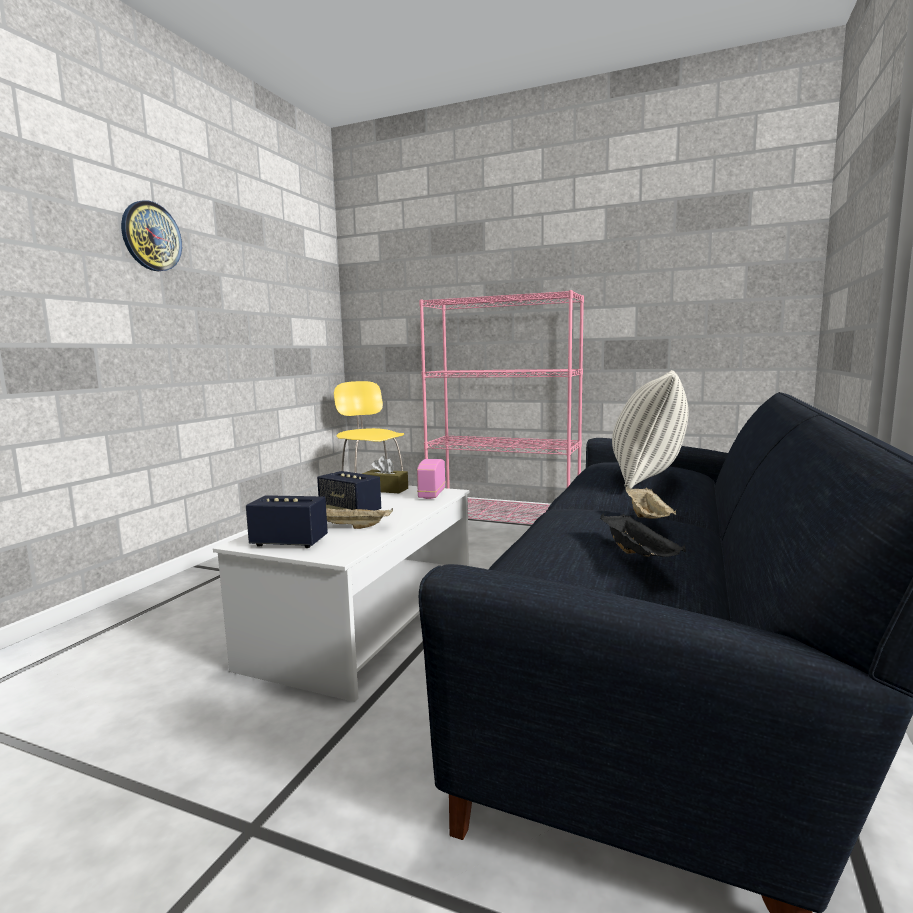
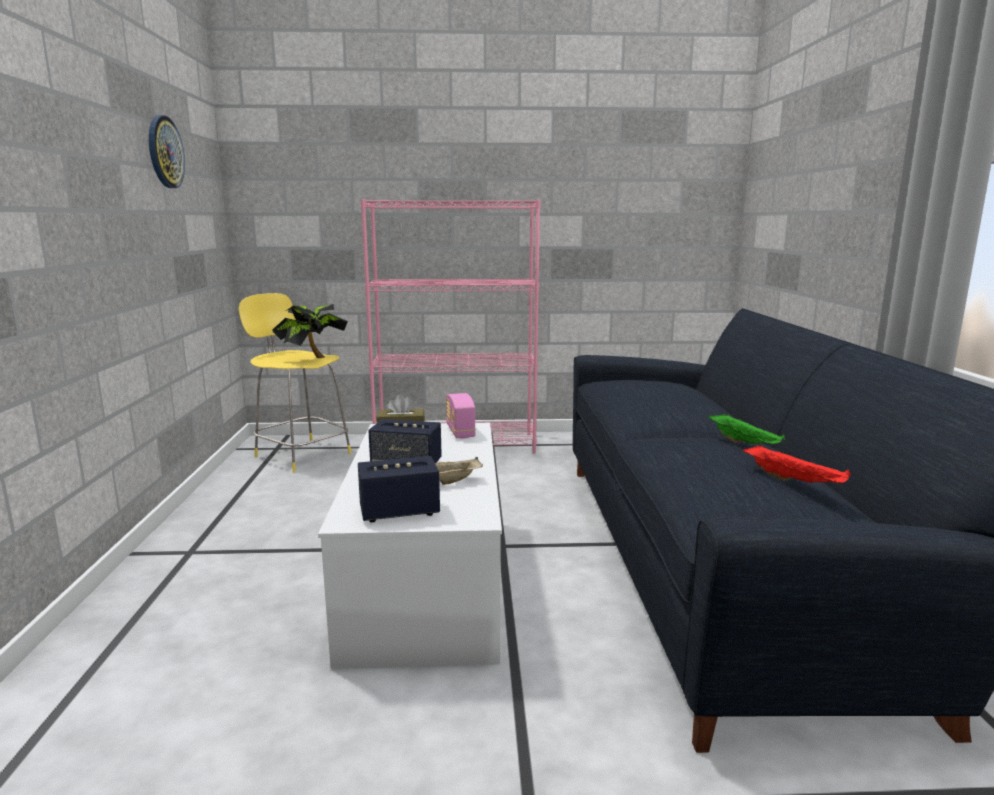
camera: 25 degrees left, 5 degrees up
(151, 236) = (52, 112): wall clock -> wall clock (165, 152)
(381, 433) = (311, 358): none -> potted plant
(639, 555) = (794, 481): black tray -> red tray
(647, 478) = (678, 398): pillow -> none
(648, 519) = (744, 443): beige tray -> green tray

